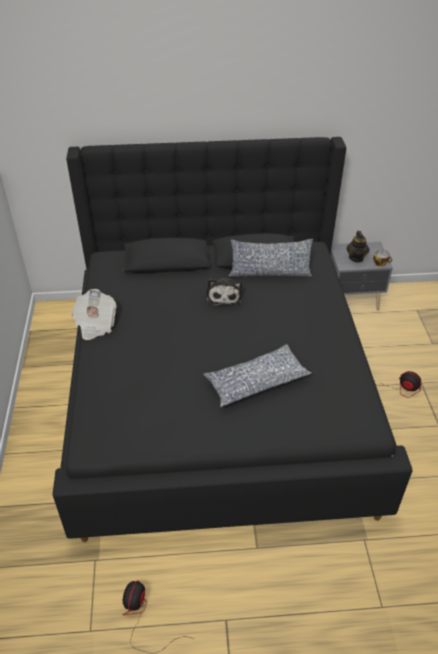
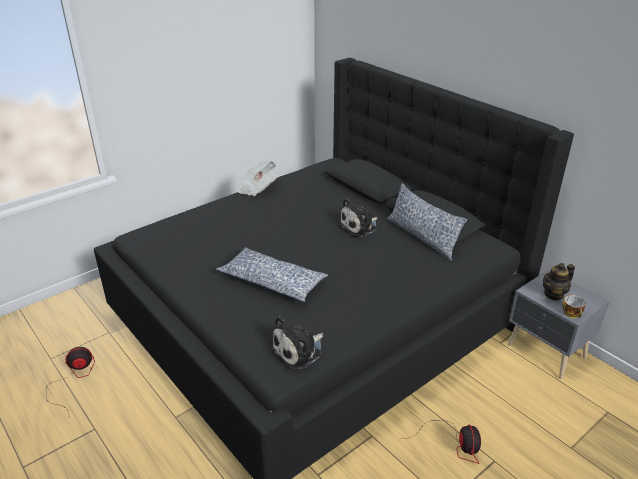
camera: 55 degrees right, 10 degrees down
(354, 406) = (299, 351): none -> plush toy

